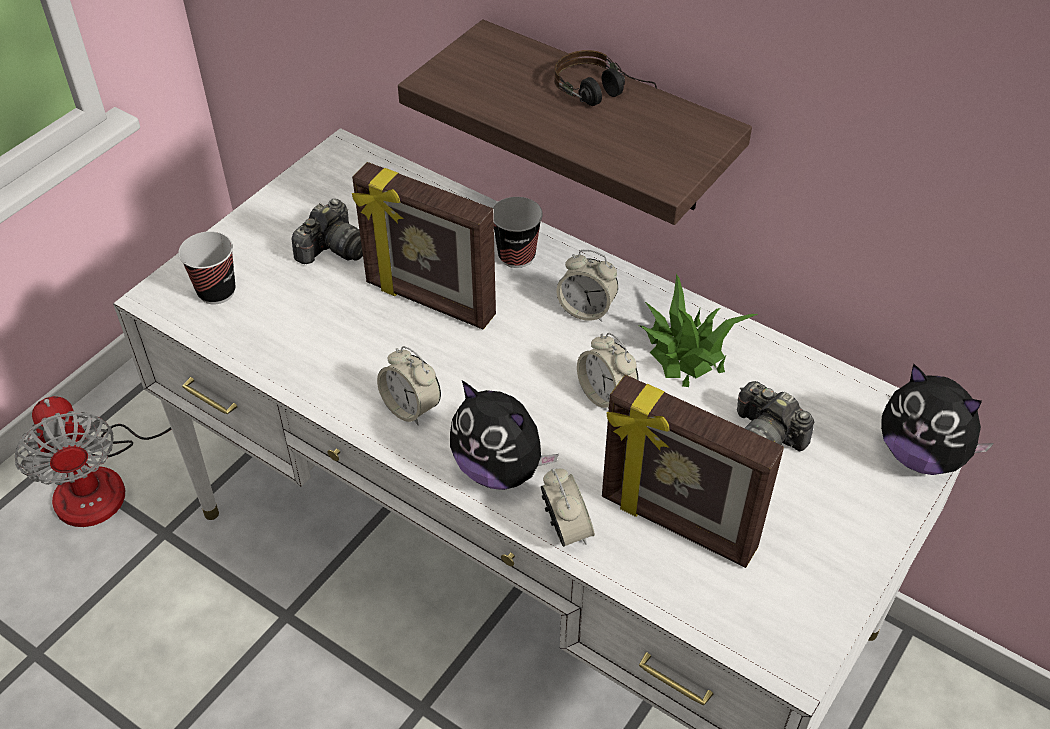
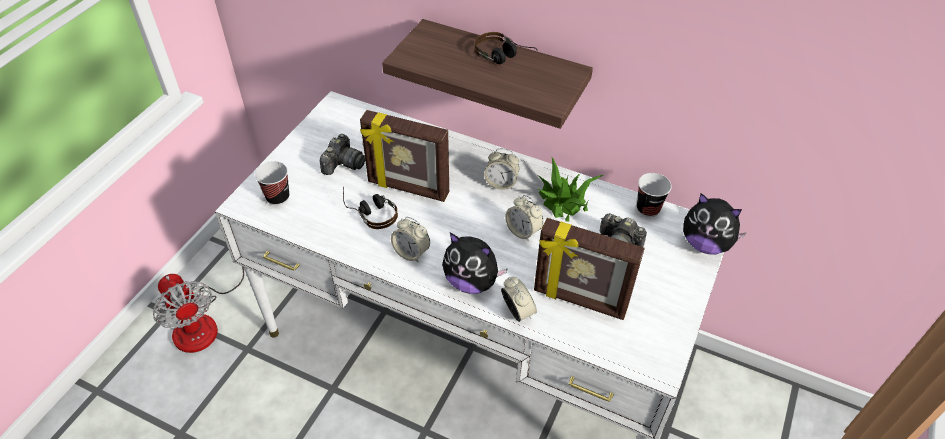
camera: 10 degrees left, 0 degrees up
(360, 332) = (370, 211): none -> headphones
(516, 256) = (453, 156): cup -> cup (648, 209)

